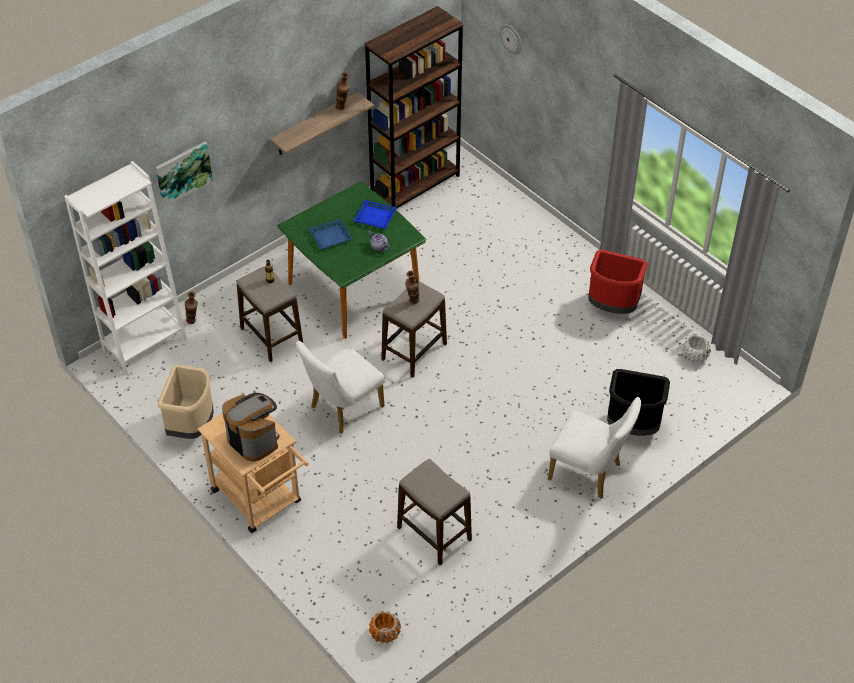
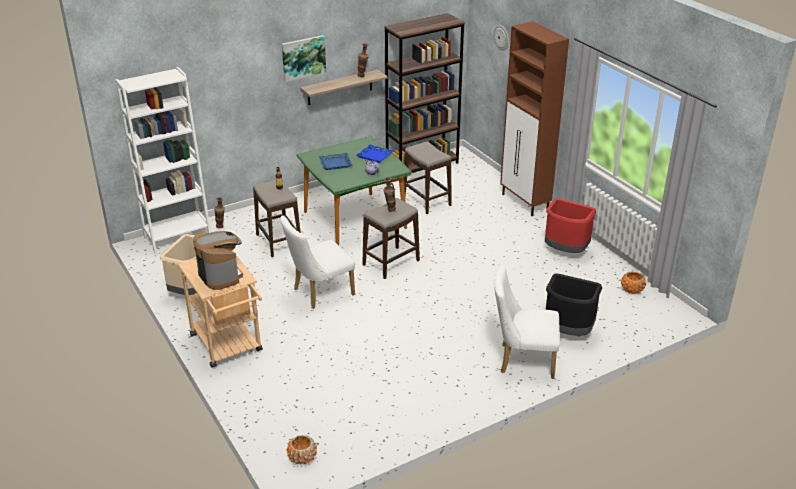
camera: 10 degrees right, 15 degrees down
(183, 172) = (223, 94): picture -> picture (303, 57)
(434, 533) = (370, 387): stool -> stool (426, 201)
(553, 234) = (525, 203): none -> brown cabinet
(590, 473) = (522, 360): white chair -> white chair turned 150 degrees clockwise
(695, 356) = (632, 289): white planter -> orange planter

